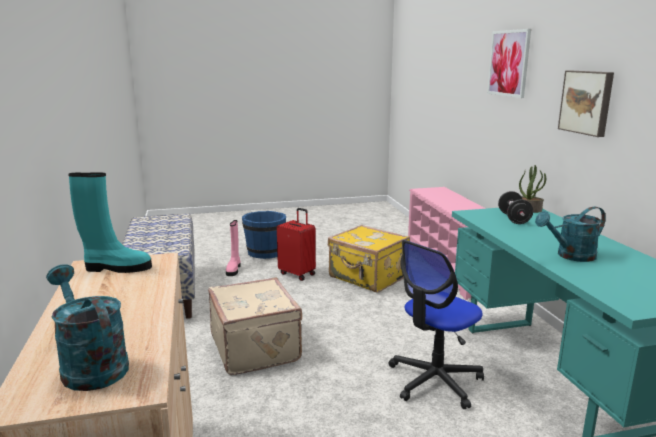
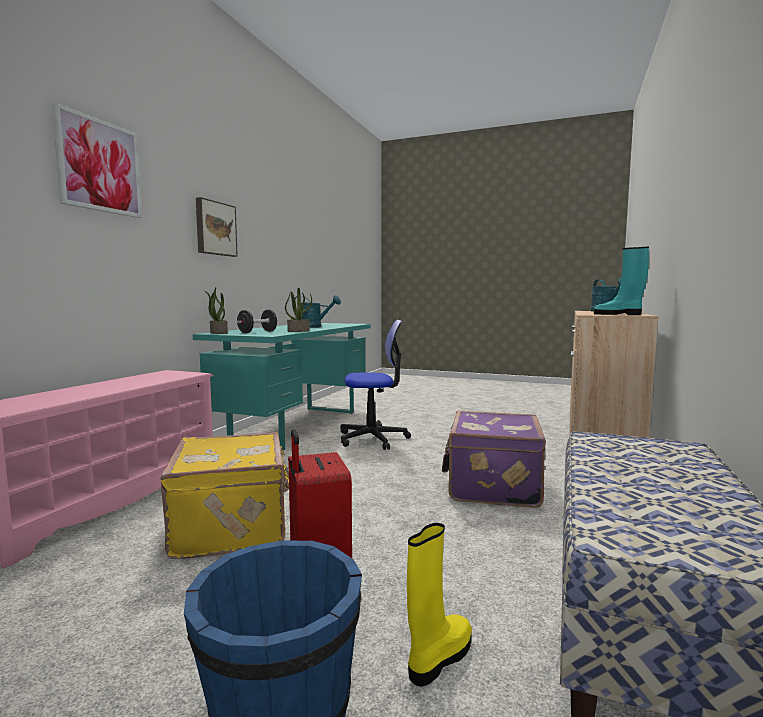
camera: 145 degrees left, 10 degrees down
(234, 269) = (439, 658): pink boot -> yellow boot
(256, 348) = (492, 486): beige suitcase -> purple suitcase
(501, 231) = (298, 331): none -> potted plant

